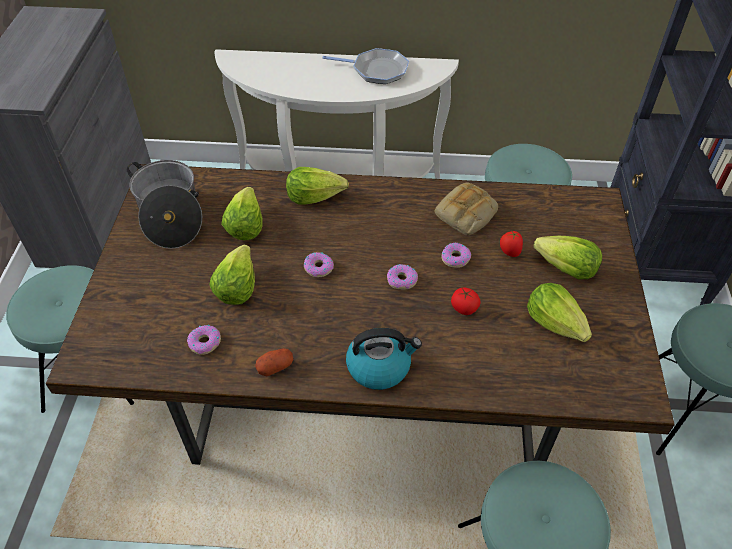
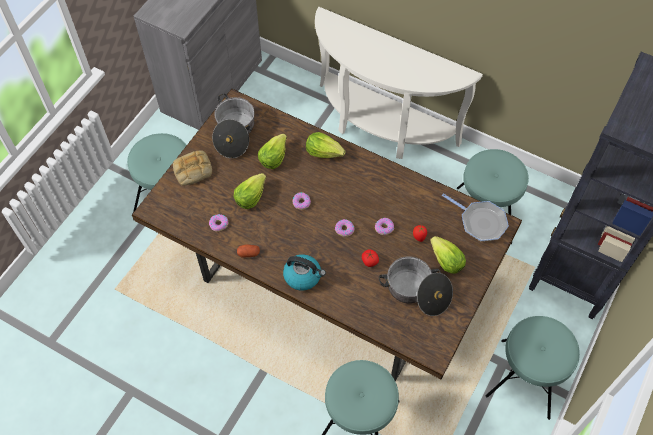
camera: 25 degrees right, 10 degrees up
(376, 70) = (418, 64): frying pan -> frying pan (480, 222)
(466, 214) = (409, 200): bread -> bread (192, 171)
(555, 323) = (416, 292): lettuce -> cooking pot

